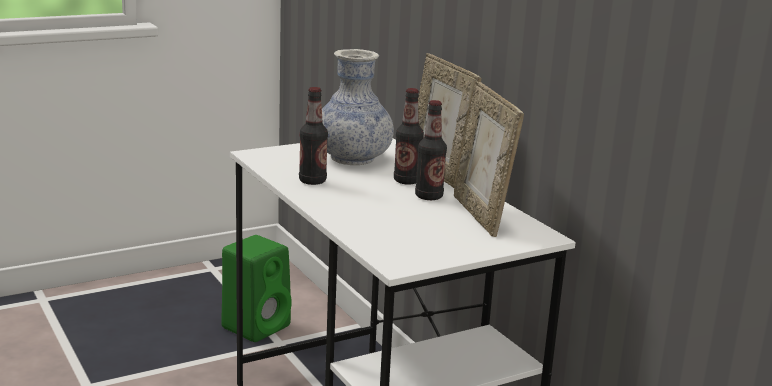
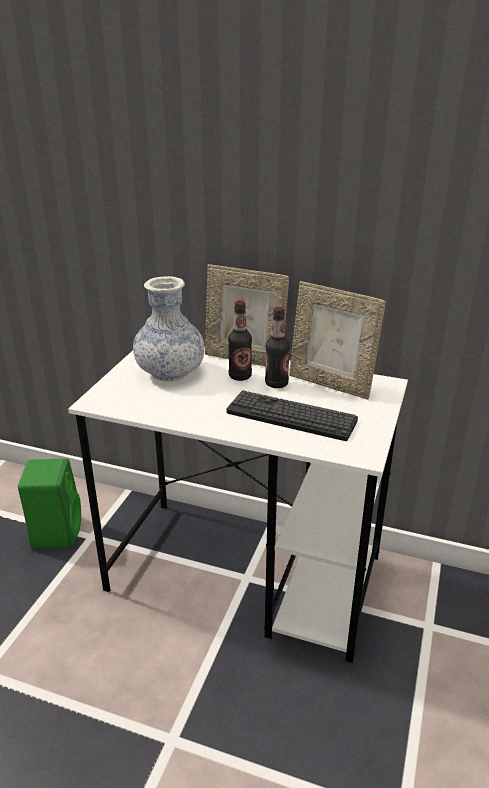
camera: 40 degrees left, 10 degrees up
(312, 181) = (183, 408): bottle -> none
(391, 219) = (291, 416): none -> keyboard

